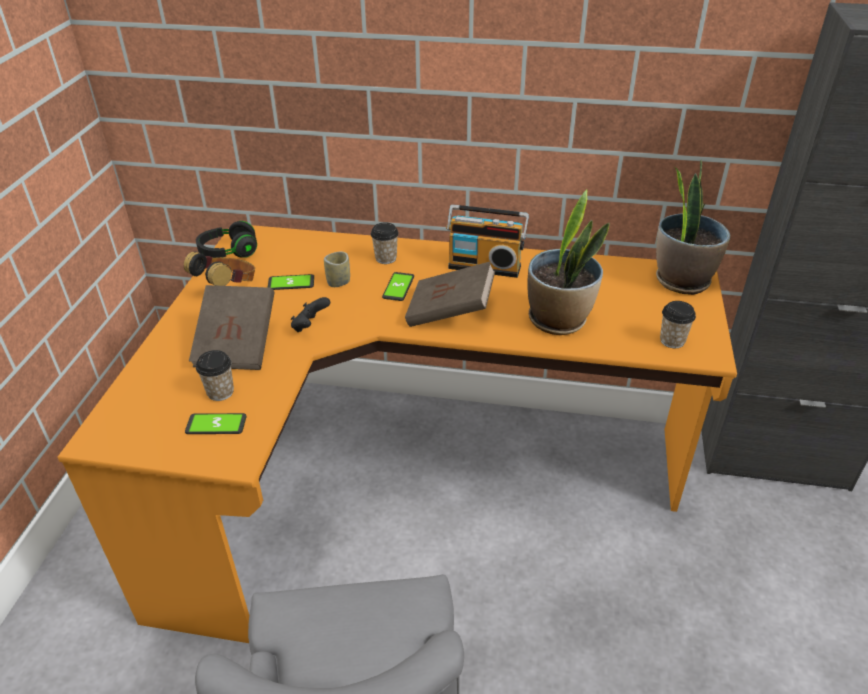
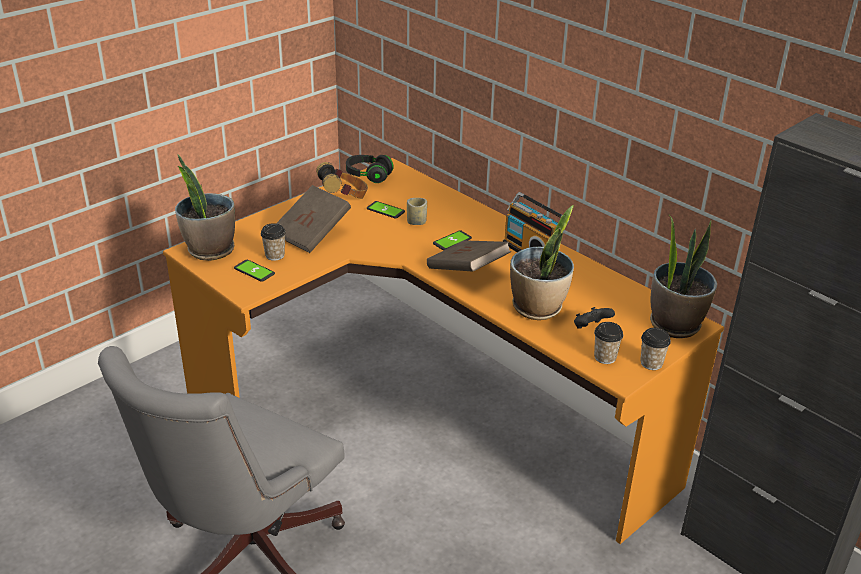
camera: 35 degrees right, 5 degrees down
(126, 424) = (210, 250): none -> potted plant
(310, 326) = (367, 241): black game controller -> black game controller (590, 328)
(386, 258) = (467, 219): cup -> cup (651, 363)

